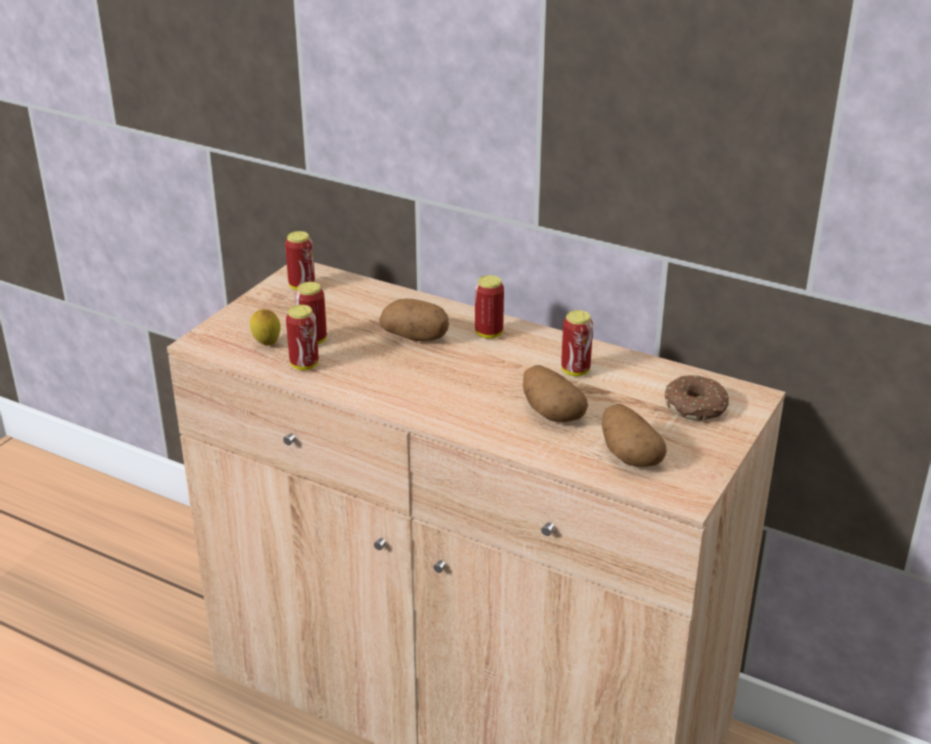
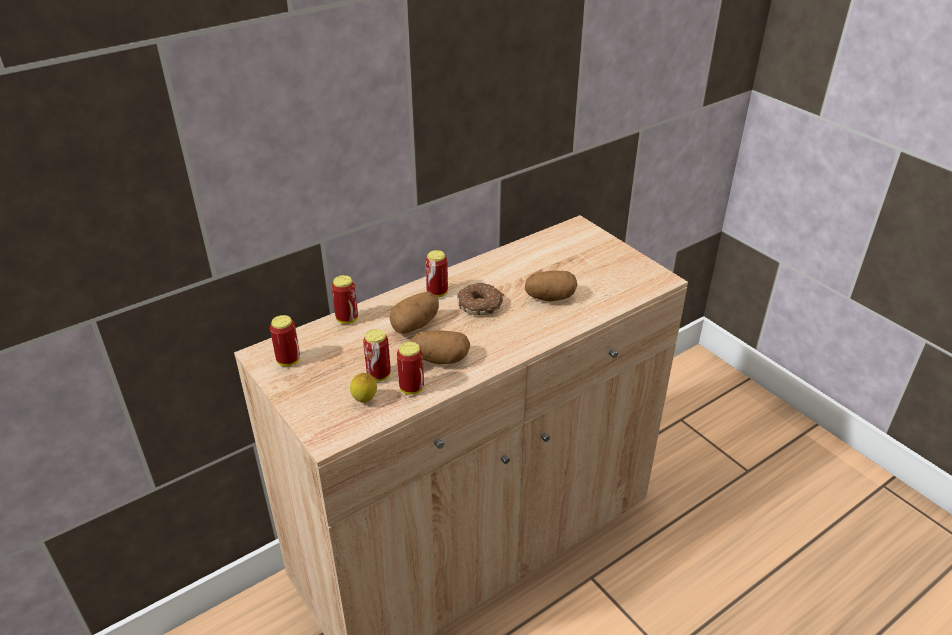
camera: 65 degrees left, 5 degrees up
(575, 371) = (509, 274): can -> can (347, 319)
(628, 455) = (612, 284): potato -> potato (440, 359)
(696, 407) = (578, 246): donut -> donut (480, 305)

